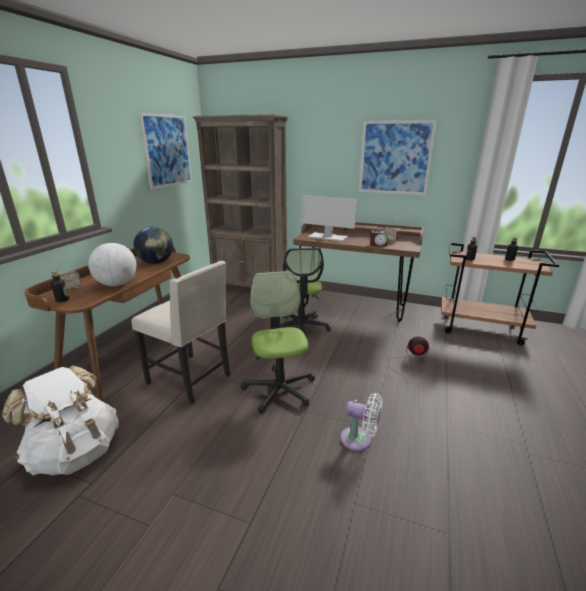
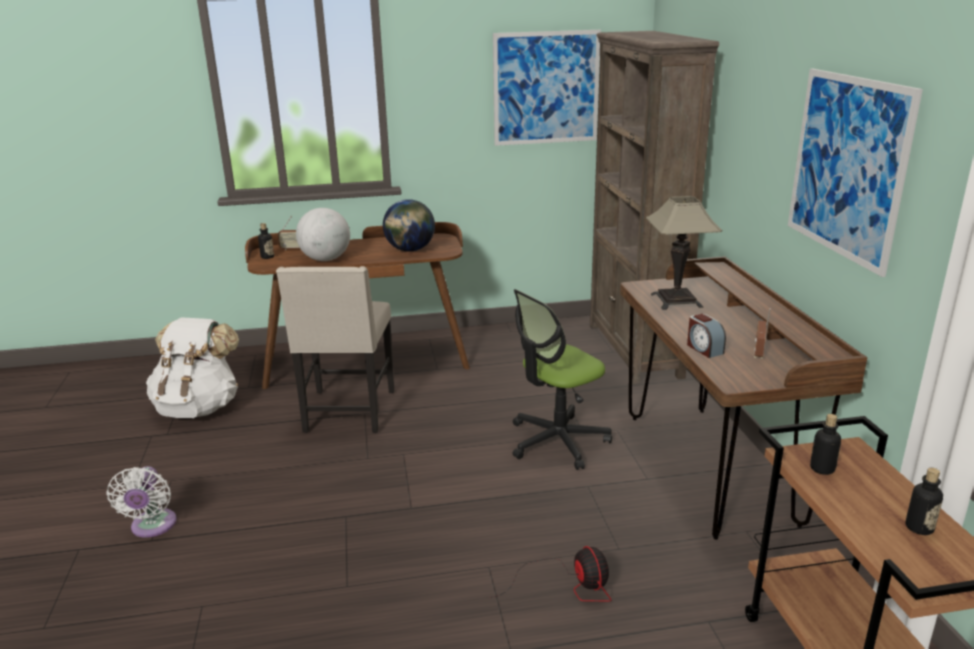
camera: 60 degrees right, 0 degrees up
(279, 389) = (375, 480): office chair -> none
(327, 237) = (676, 301): monitor -> table lamp
(359, 440) = (314, 581): white fan -> white fan (152, 527)

